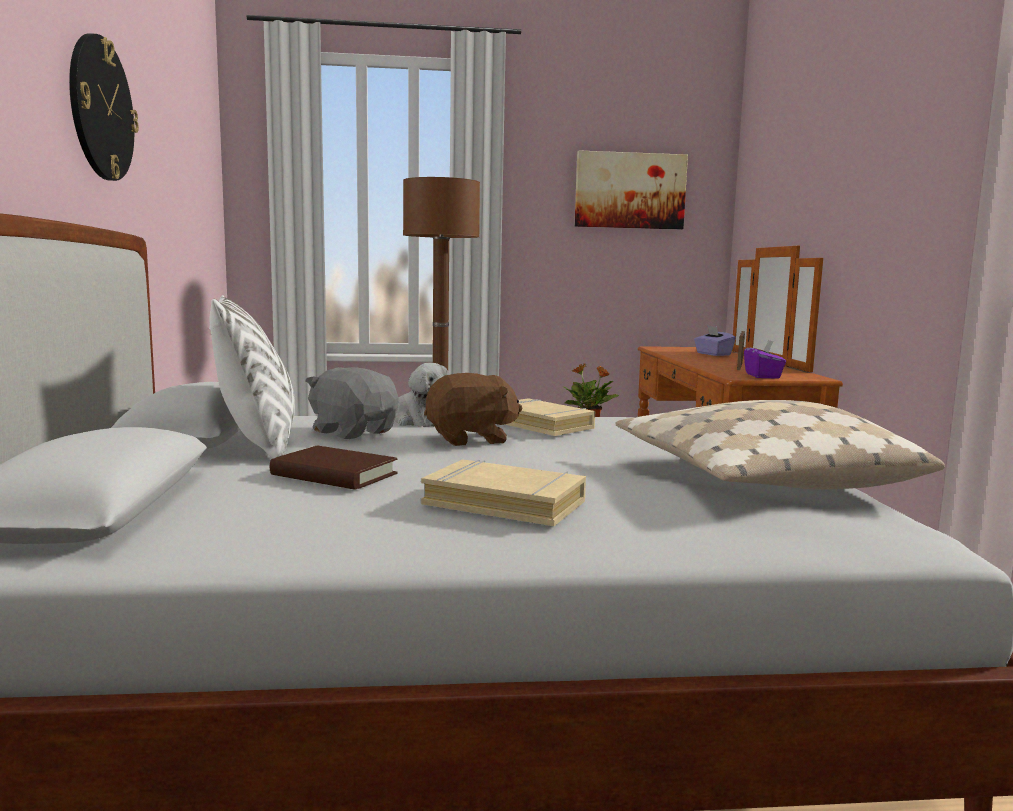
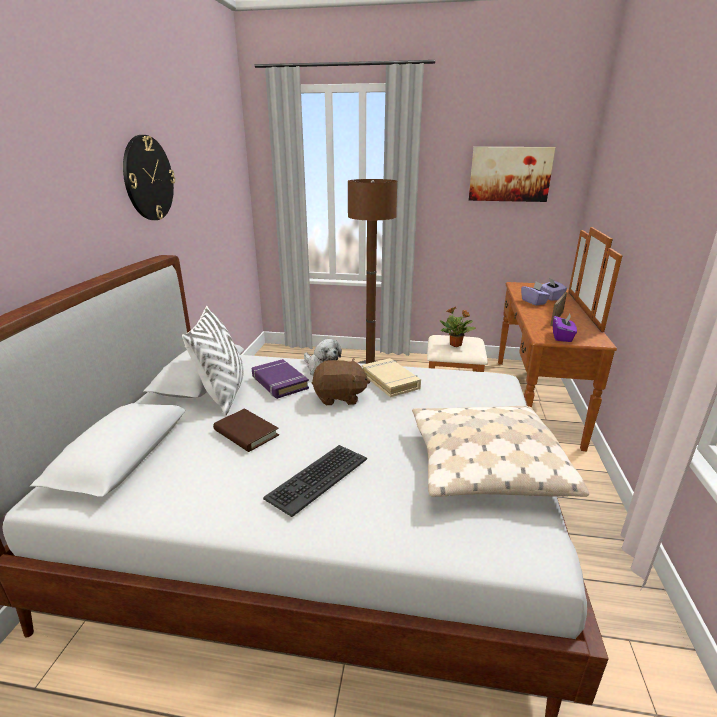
camera: 15 degrees right, 15 degrees up
(353, 432) = (279, 382): grey plush toy -> purple book
(505, 502) = (317, 478): beige book -> keyboard
(694, 357) = (533, 302): none -> purple tissue box

